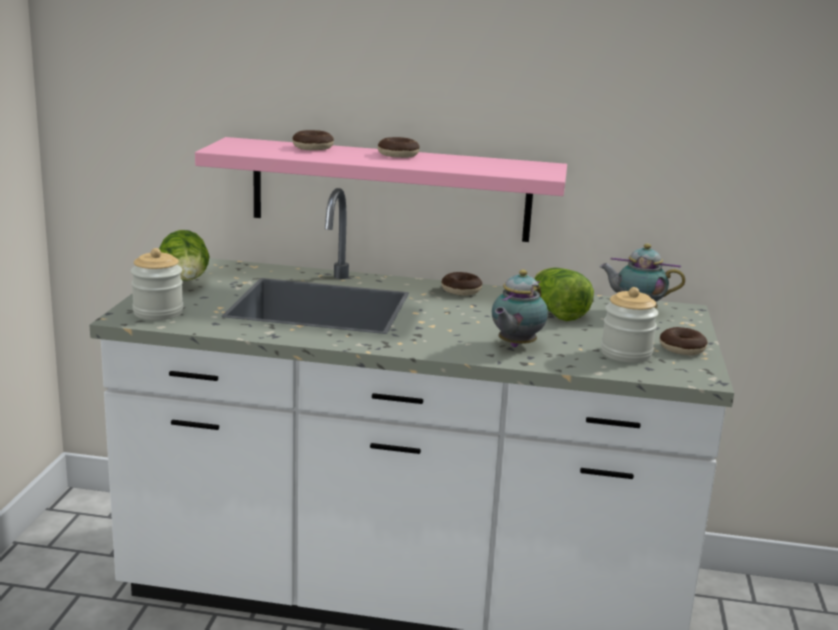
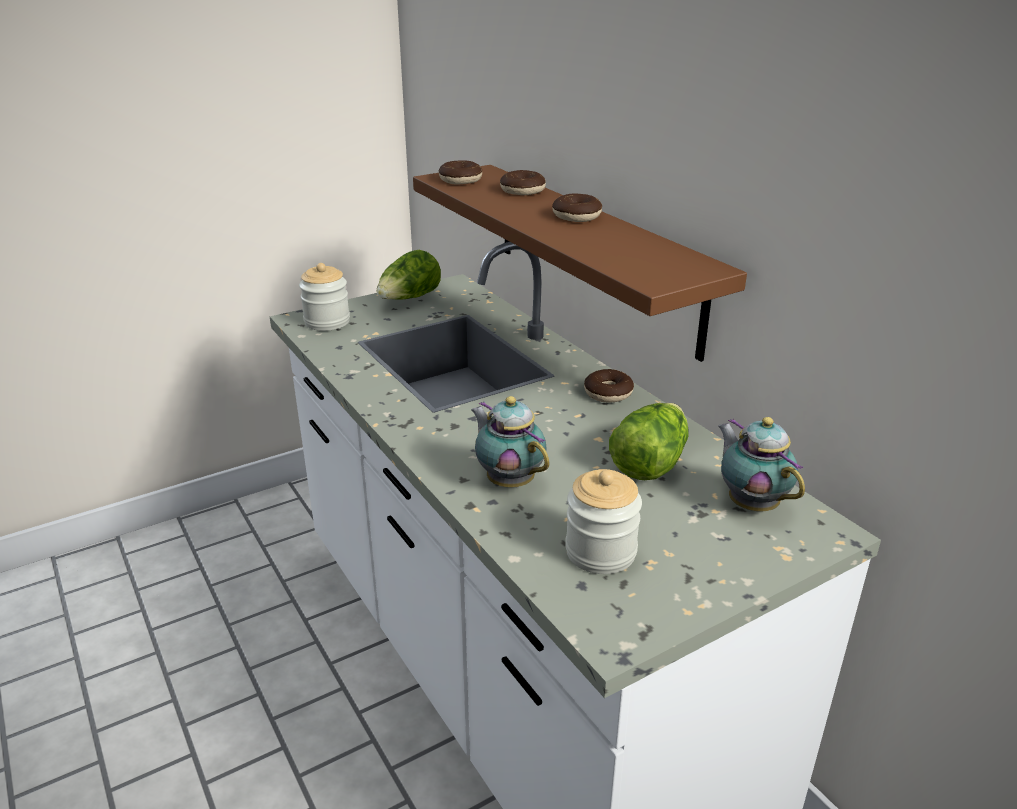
camera: 50 degrees right, 10 degrees up
(390, 189) = (593, 254): pink shelf -> brown shelf
(515, 346) = (508, 481): teapot -> teapot turned 60 degrees clockwise
(682, 349) = (686, 583): donut -> donut (460, 180)

